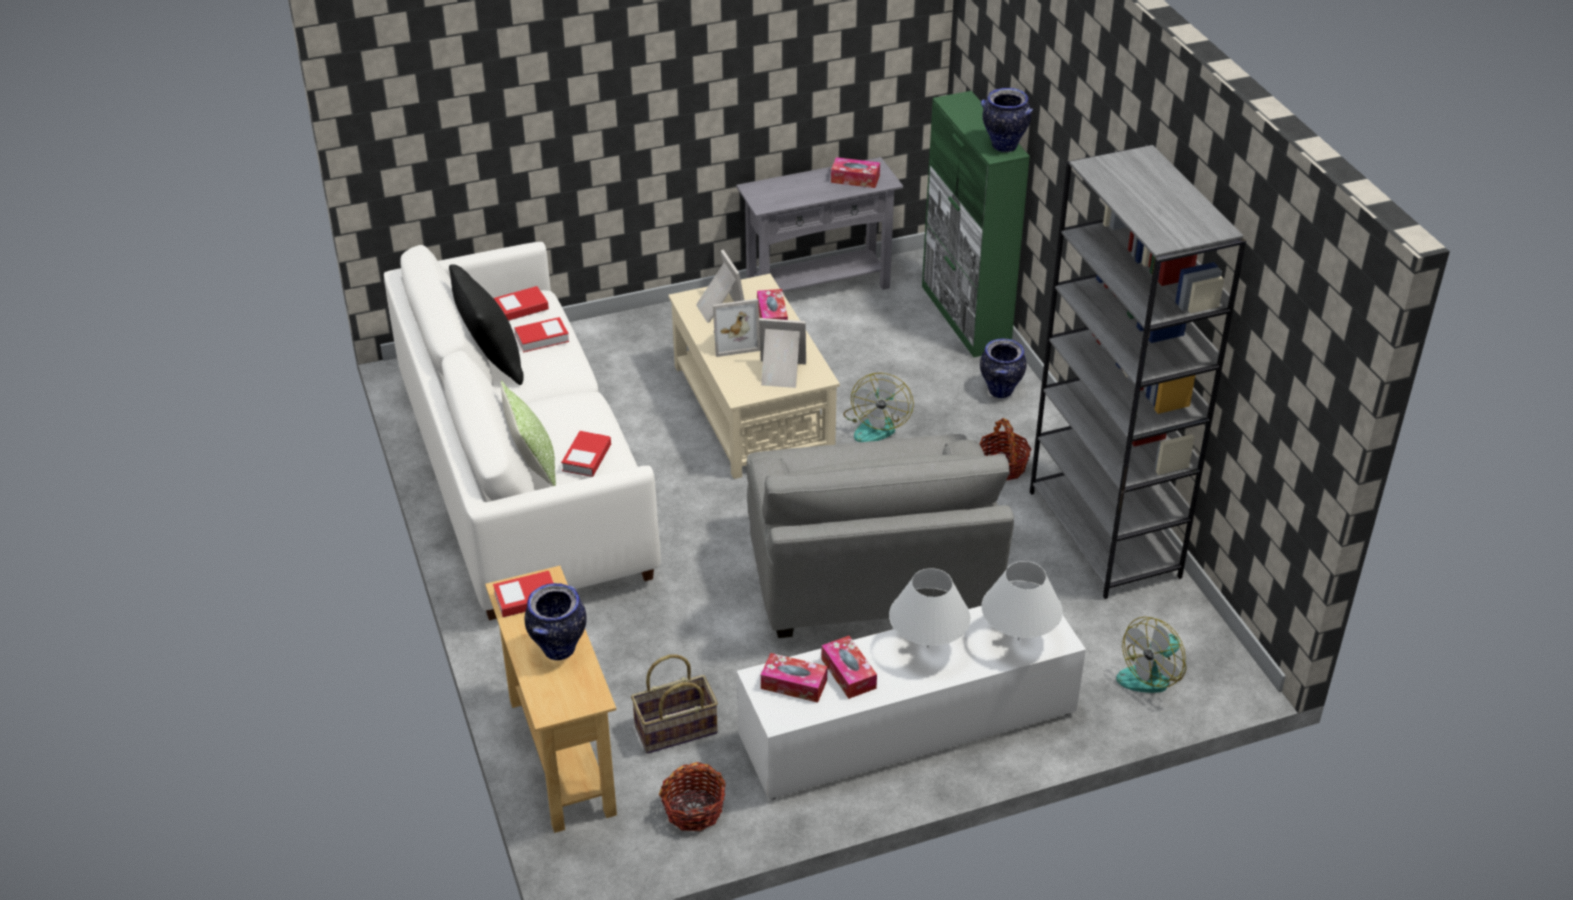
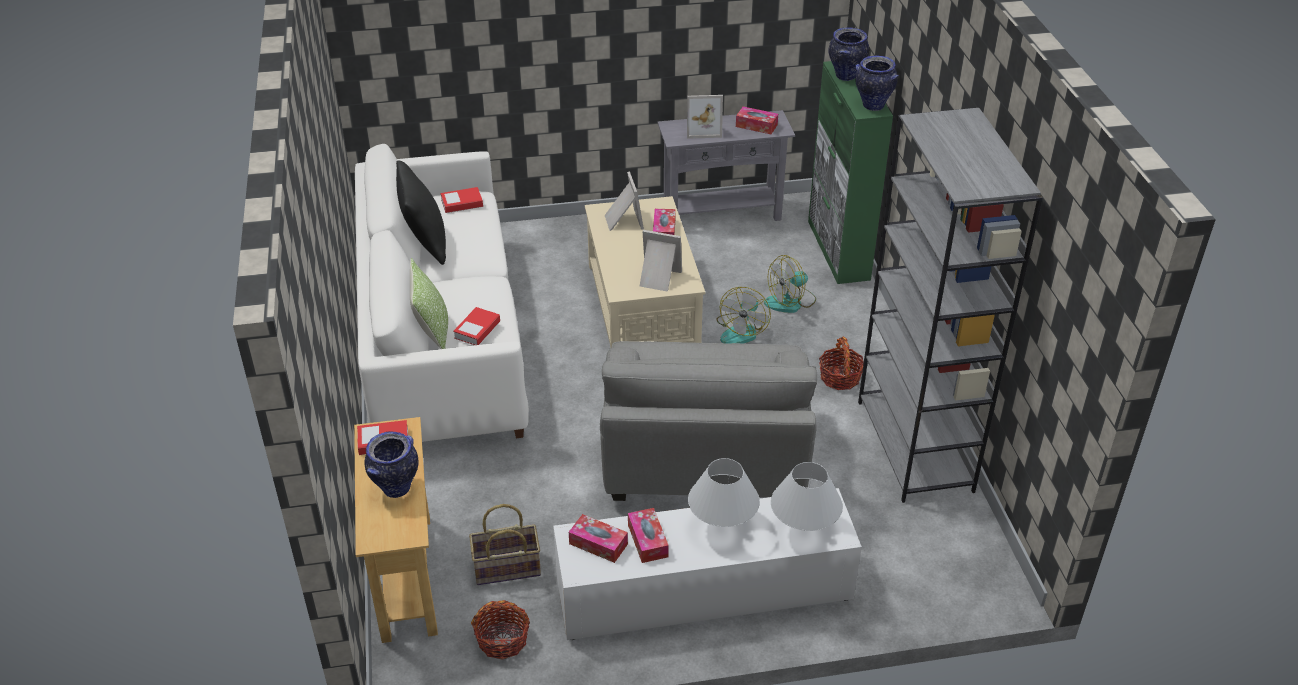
camera: 10 degrees right, 0 degrees up
(542, 338) = (471, 229): book -> none
(734, 341) = (627, 247): picture frame -> picture frame (703, 129)
(1000, 392) = (853, 315): vase -> vase (845, 76)
(1152, 674) = (930, 574): fan -> fan (790, 302)

